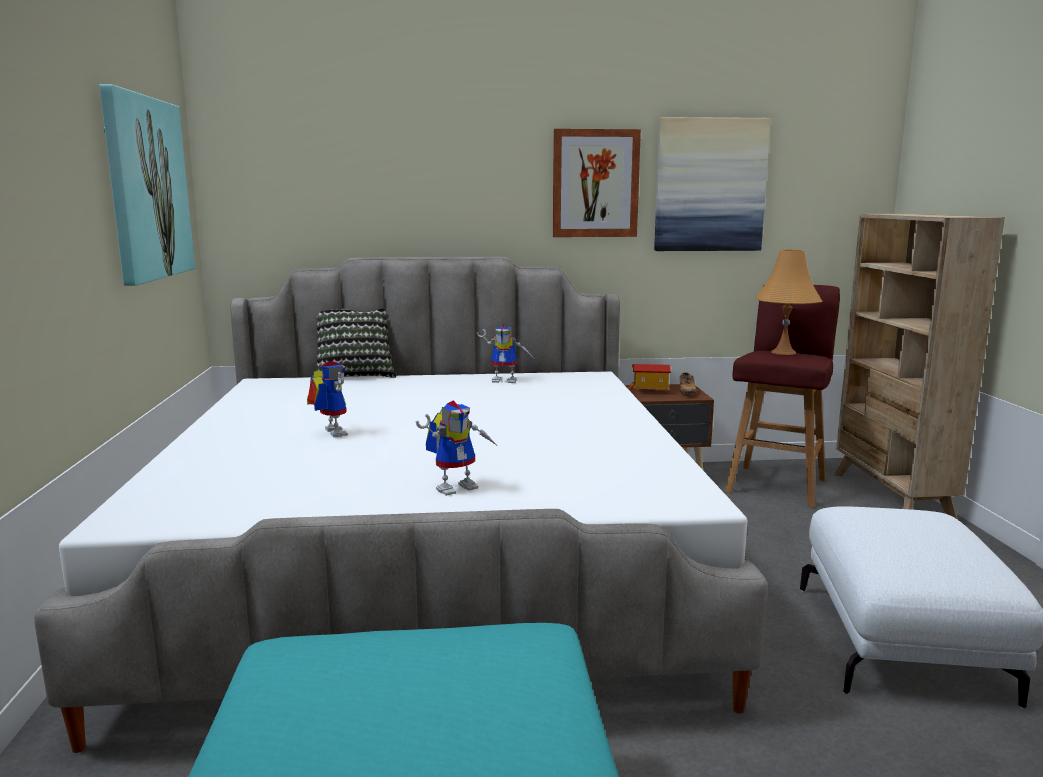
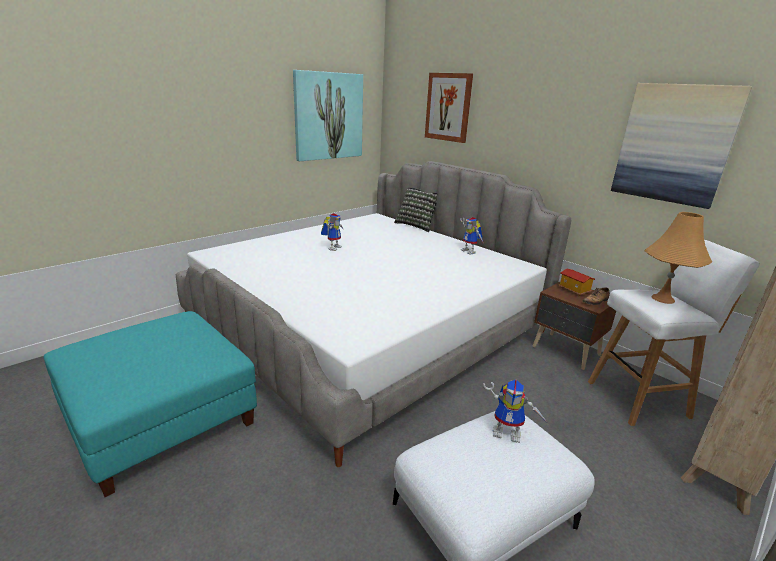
camera: 50 degrees right, 10 degrees up
(457, 486) = (302, 288): toy robot -> toy robot (509, 432)
(595, 183) = (577, 133): picture -> picture (448, 107)
(777, 485) = (640, 399): red stool -> white stool

